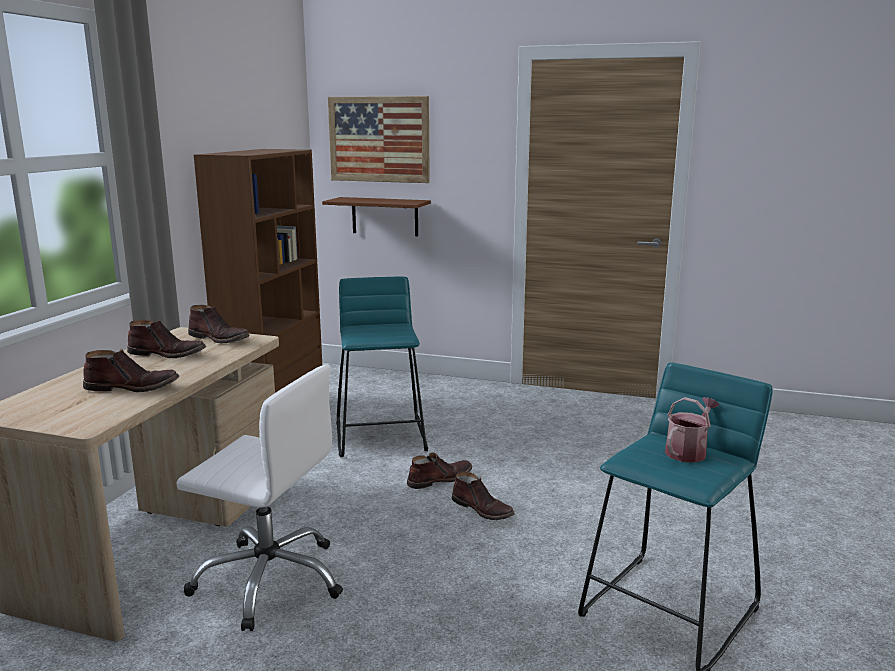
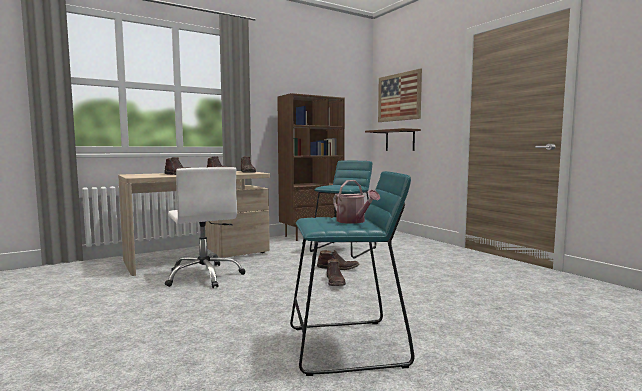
camera: 40 degrees right, 10 degrees down
(688, 451) = (353, 221): watering can -> watering can turned 60 degrees clockwise

